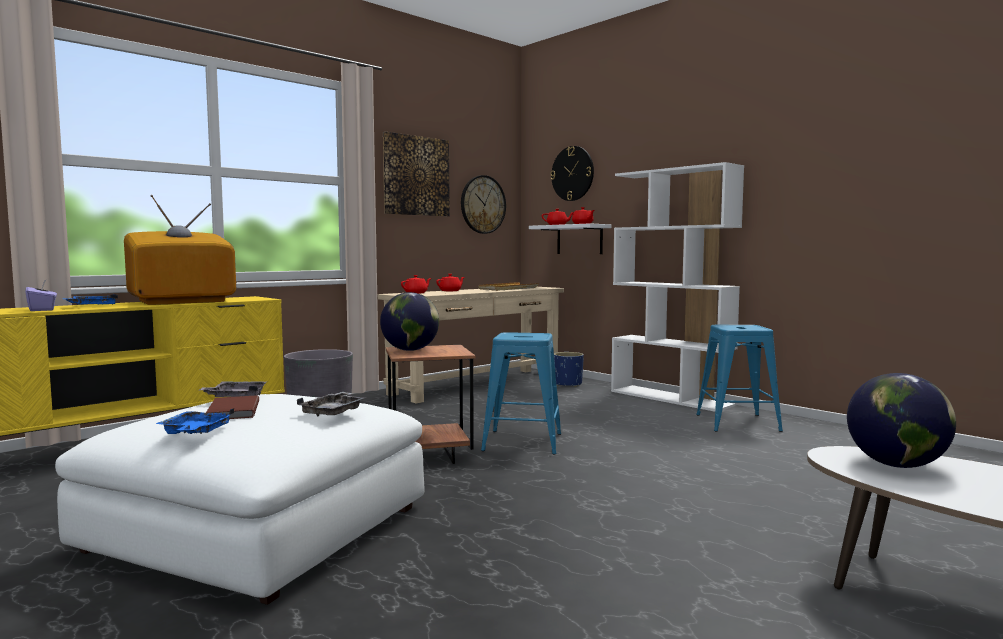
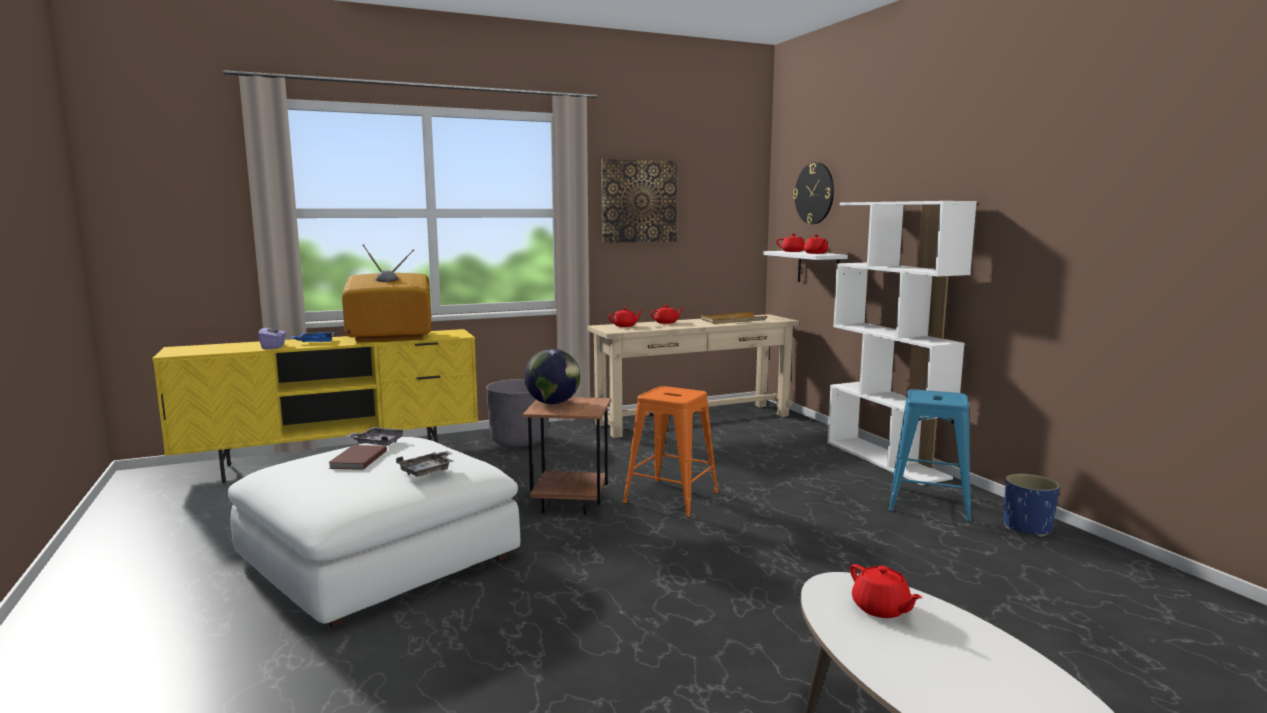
camera: 20 degrees right, 5 degrees up
(195, 432) = (309, 481): blue tray -> none
(483, 204) = (719, 226): wall clock -> none
(522, 442) = (670, 498): blue stool -> orange stool
(567, 384) = (788, 428): blue planter -> blue planter (1027, 527)
(897, 465) = (881, 609): globe -> red teapot

